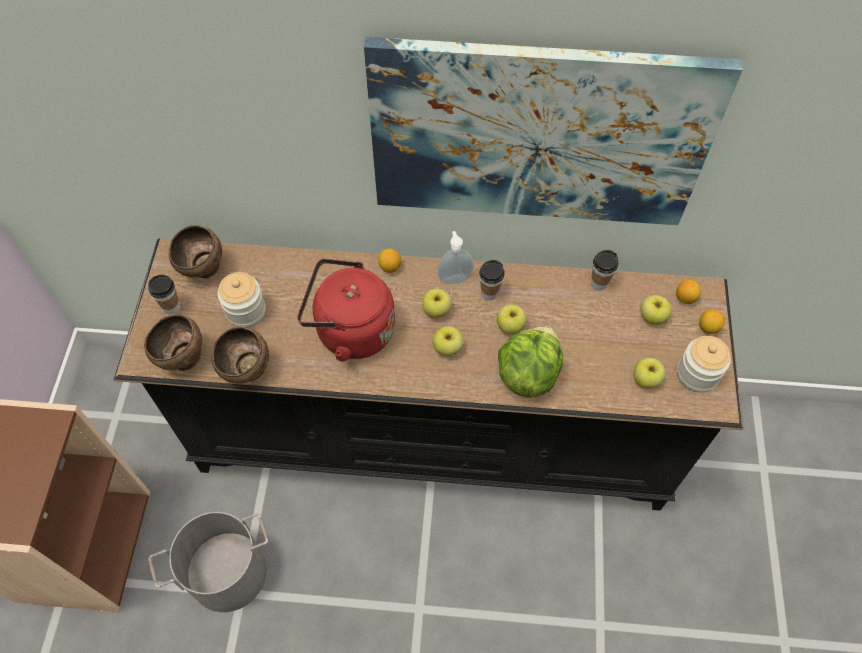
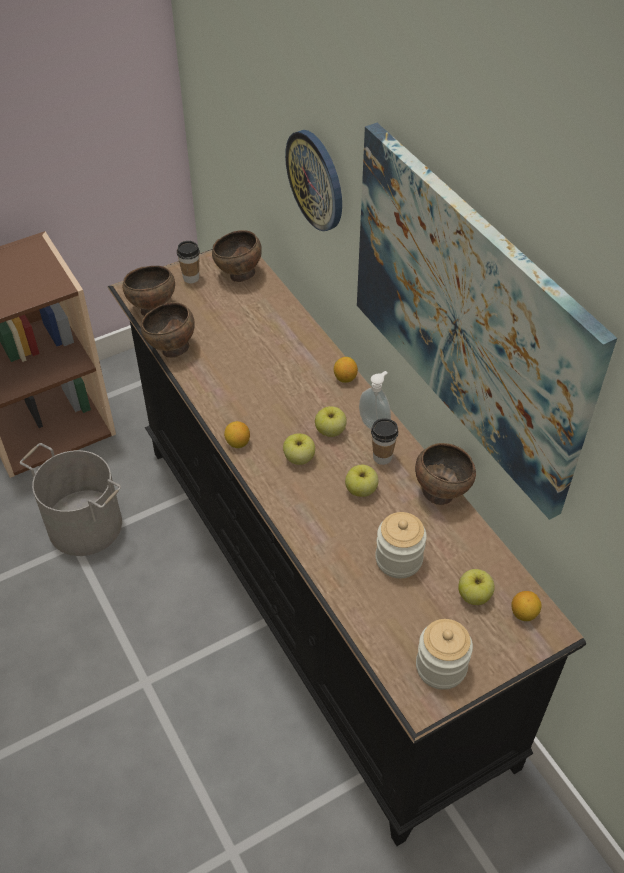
camera: 55 degrees right, 10 degrees down
(246, 311) = (223, 318): jar -> jar (398, 559)
(267, 132) = (316, 180): none -> wall clock
(350, 331) = (260, 388): red kettle -> none
(527, 374) = (322, 528): lettuce -> none
(549, 278) = (440, 492): none -> brown bowl
(599, 283) = (472, 533): cup -> none
(646, 380) = (396, 625): apple -> none
(708, 328) = (506, 651): lemon -> lemon (237, 443)

